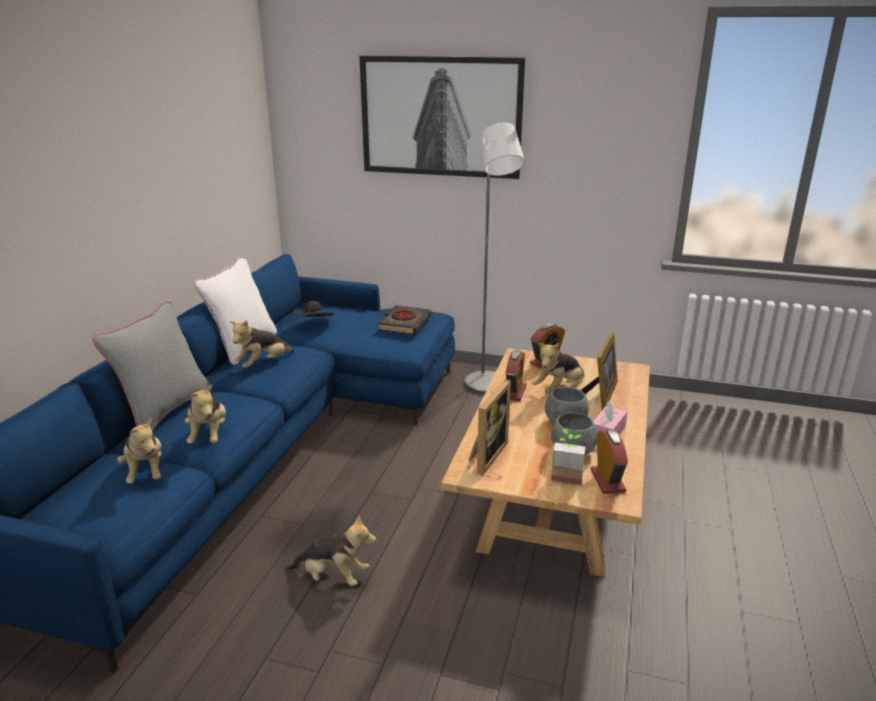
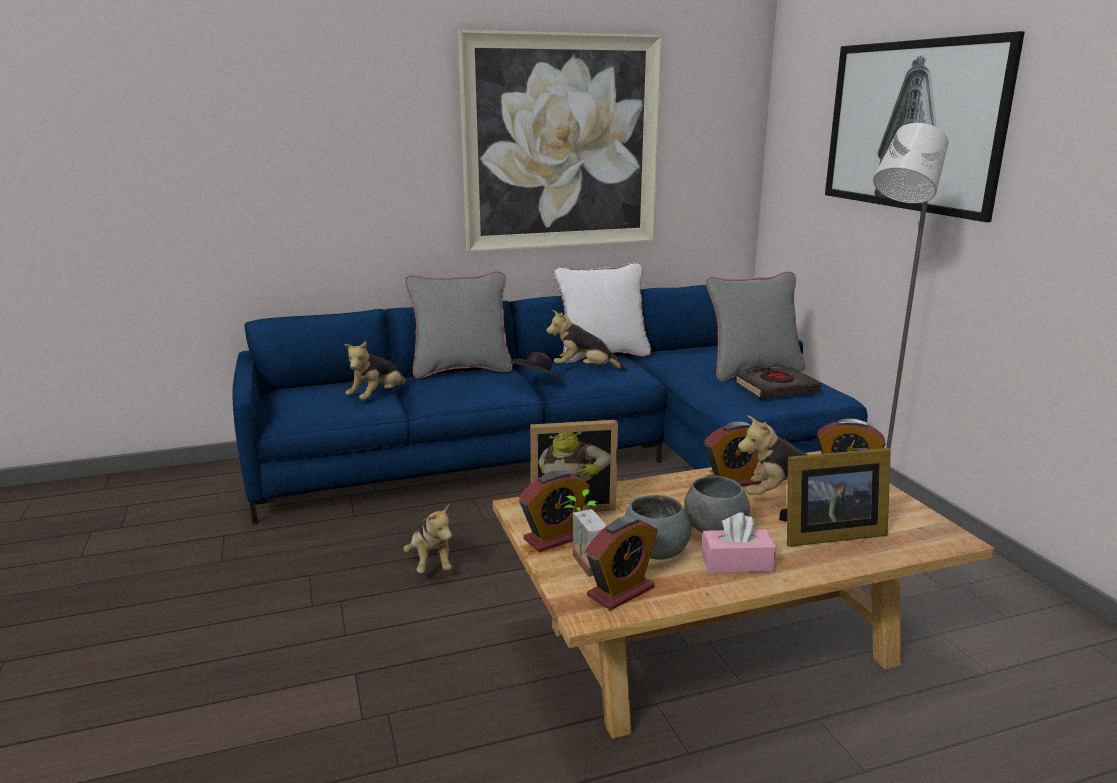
camera: 55 degrees right, 5 degrees down
(155, 159) = (561, 143): none -> picture
(209, 435) = (444, 393): plush toy -> none
(314, 324) = (690, 359): black hat -> black hat (538, 382)
(366, 318) = (752, 371): none -> grey pillow
(522, 478) = (554, 538): none -> alarm clock

